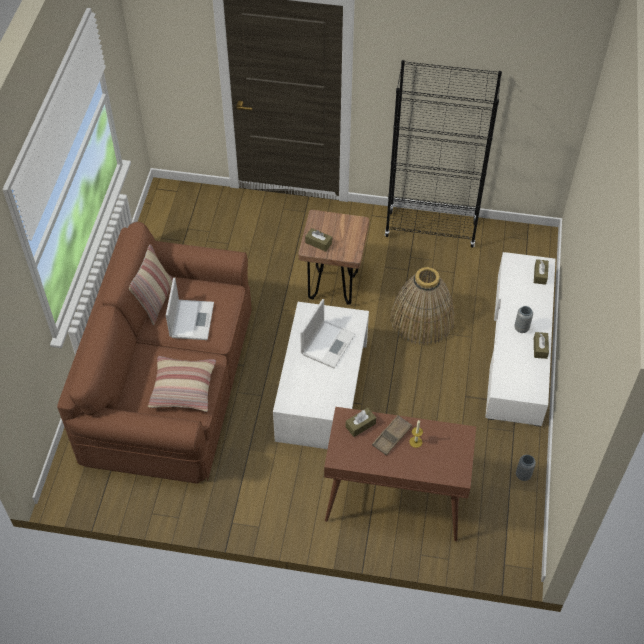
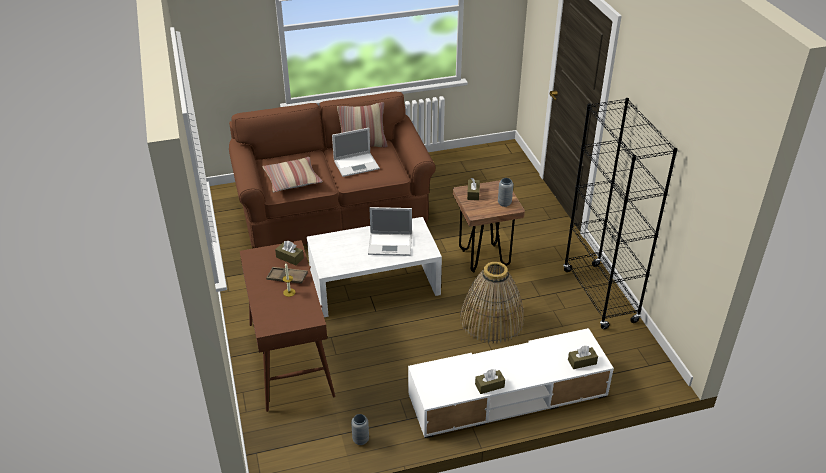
camera: 65 degrees right, 15 degrees down
(521, 328) = (504, 366): grey vase -> grey vase (504, 203)

